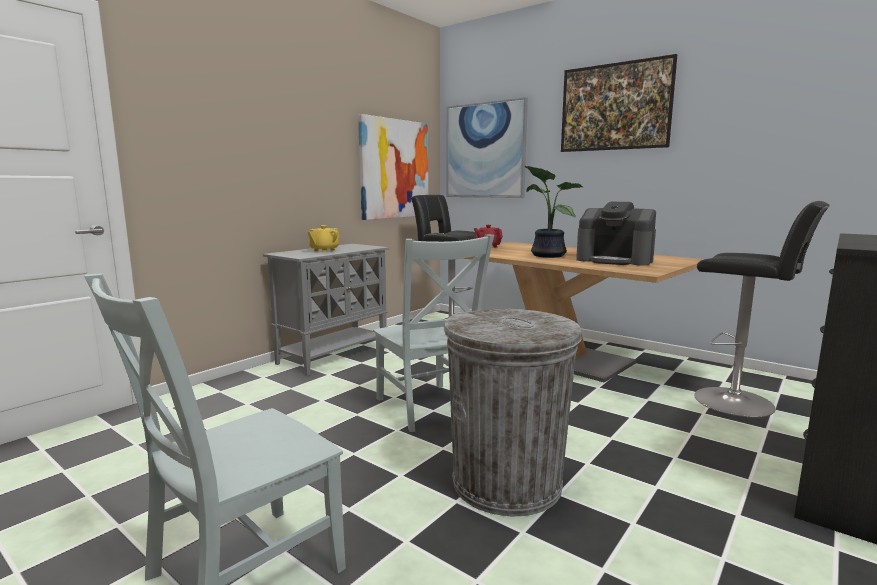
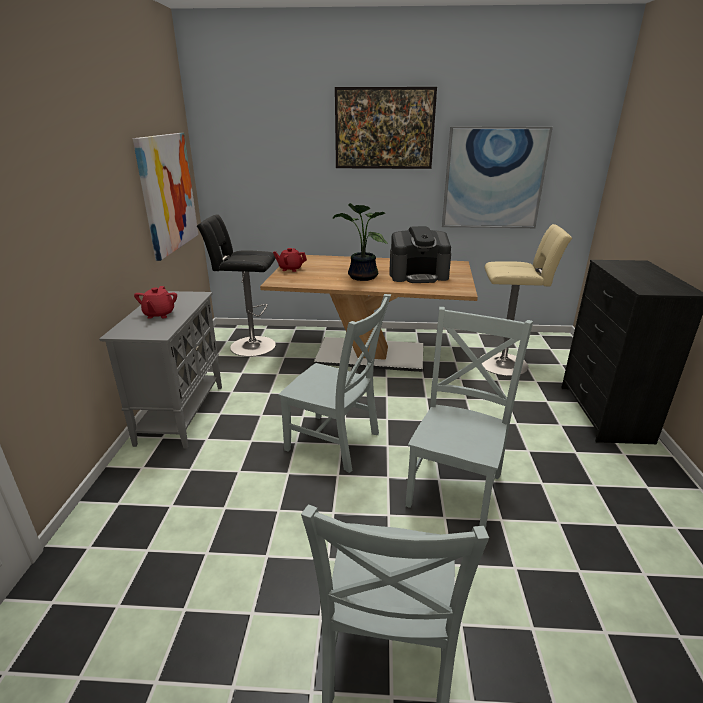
camera: 35 degrees left, 15 degrees up
(324, 250) = (159, 314): yellow teapot -> red teapot
(485, 150) = (251, 162): picture -> picture (493, 178)
(507, 482) = (456, 487): grey trash can -> grey chair
(740, 403) = (507, 364): black stool -> beige stool

